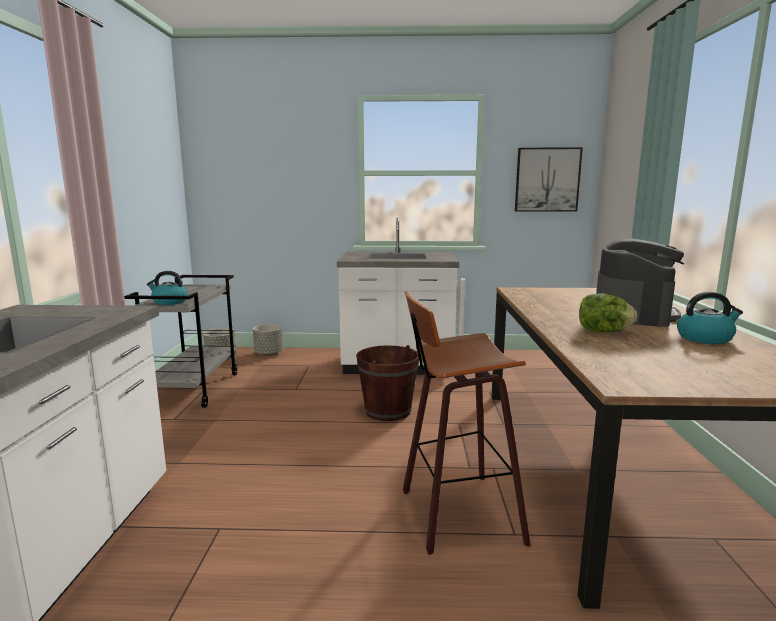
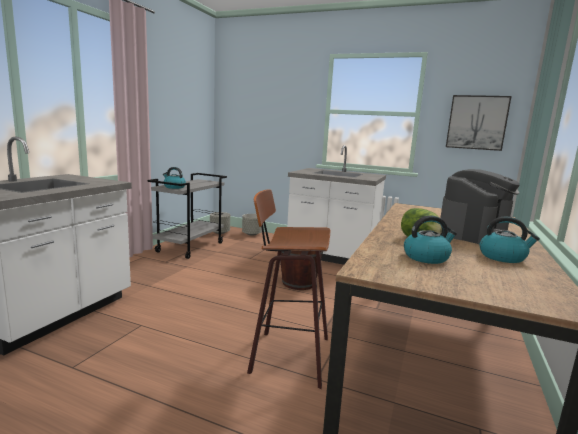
camera: 20 degrees right, 0 degrees up
(646, 353) = (426, 257): none -> kettle

